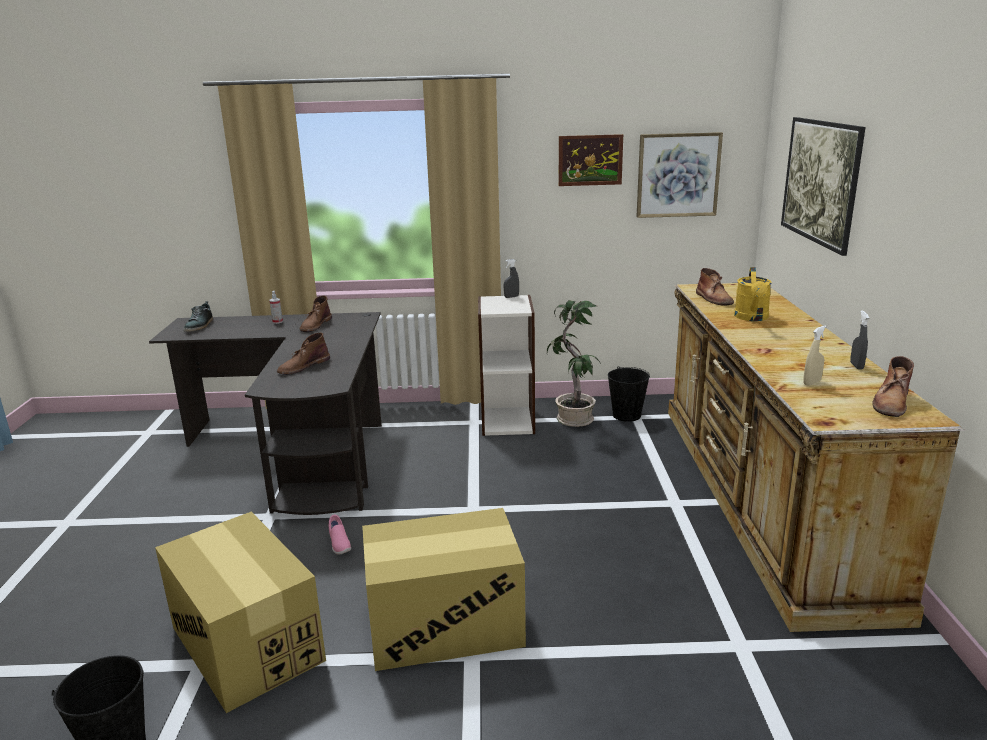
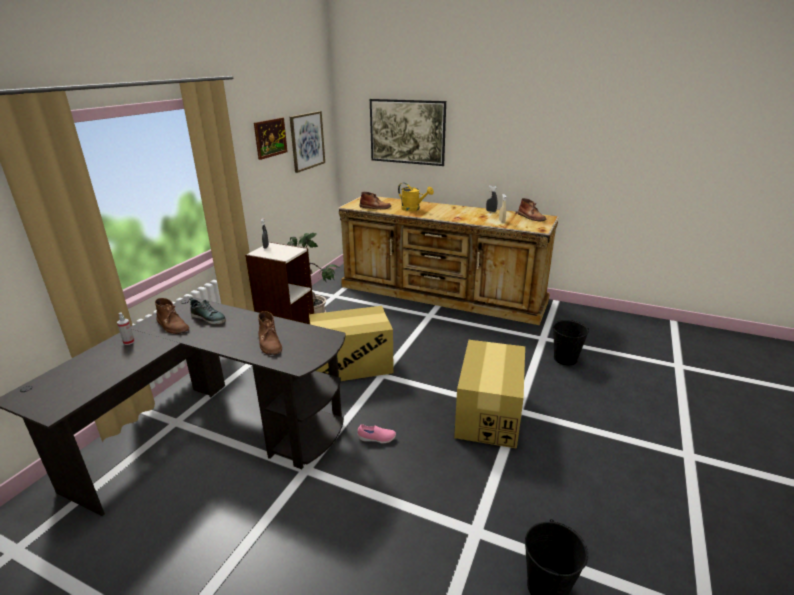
camera: 65 degrees left, 5 degrees up
(200, 325) = (57, 387): shoe -> shoe (209, 318)
(247, 643) = (464, 503): cardboard box -> cardboard box (351, 364)
(626, 415) = (329, 297): black bucket -> black bucket (565, 359)

